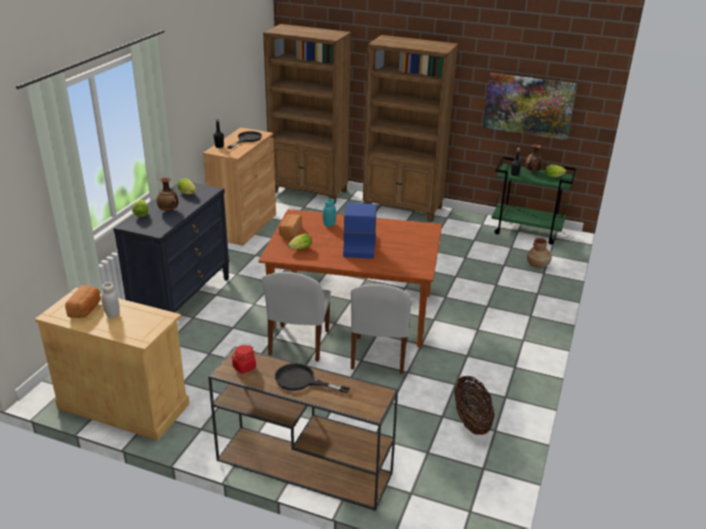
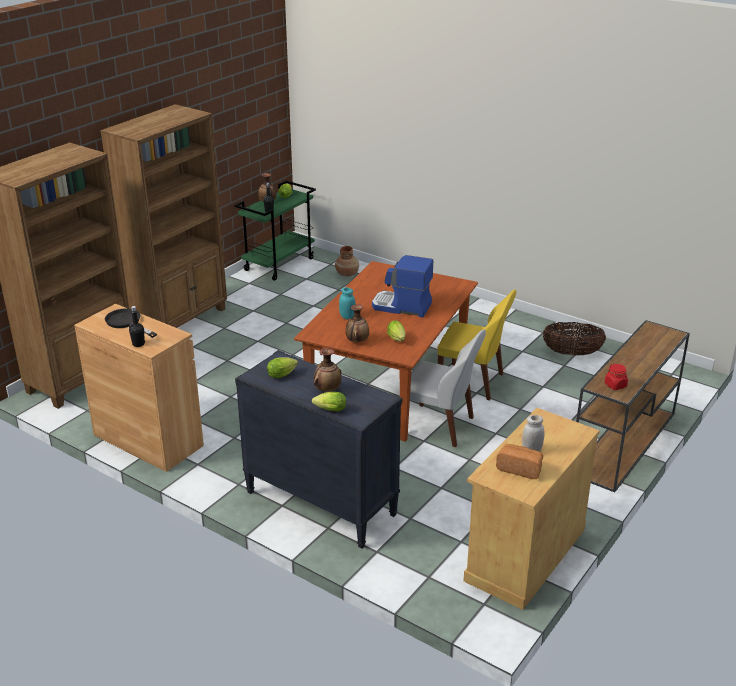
camera: 75 degrees left, 0 degrees up
(290, 233) = (357, 341): bread -> vase
(301, 381) = (635, 359): black frying pan -> none
(379, 356) = (472, 382): white chair -> yellow chair
(528, 105) = (240, 140): picture -> none

